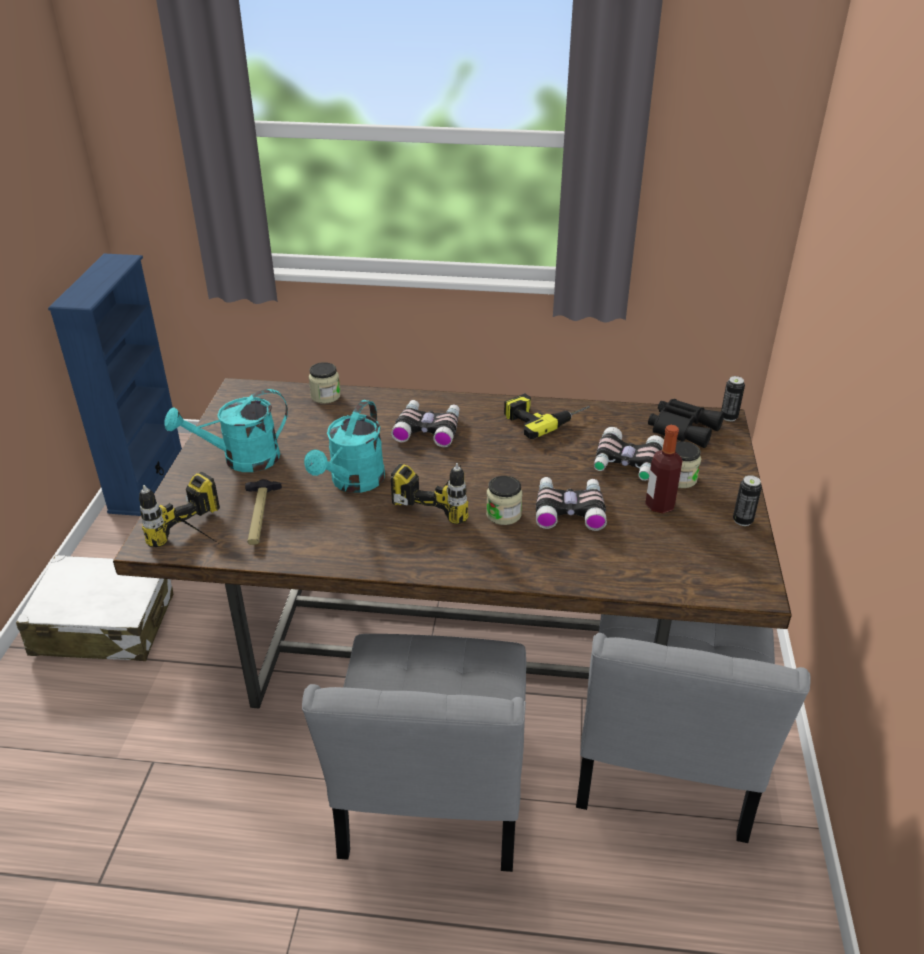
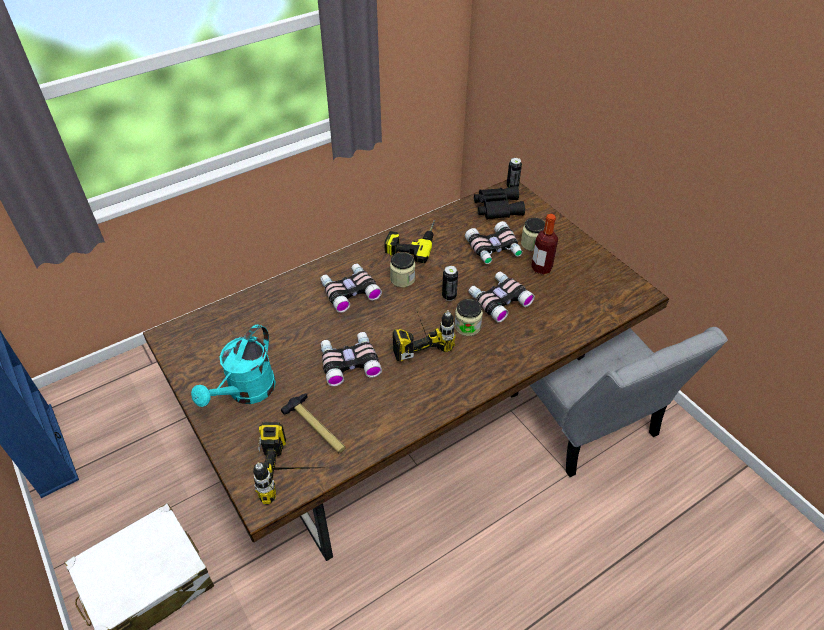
camera: 40 degrees left, 10 degrees up
(325, 396) = (245, 305): jar -> jar (402, 279)
(353, 483) = (349, 362): turquoise watering can -> binoculars
(430, 800) = (495, 533): grey chair -> none
(742, 520) = (590, 253): can -> can (449, 296)

